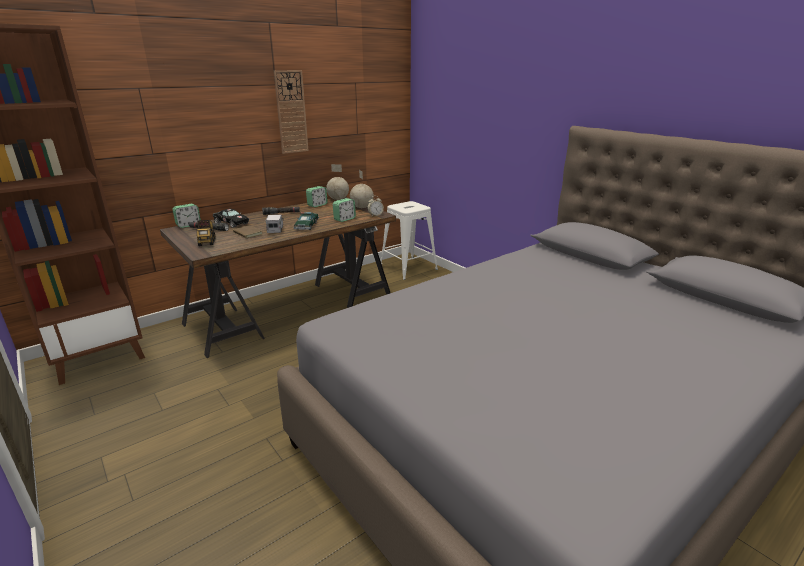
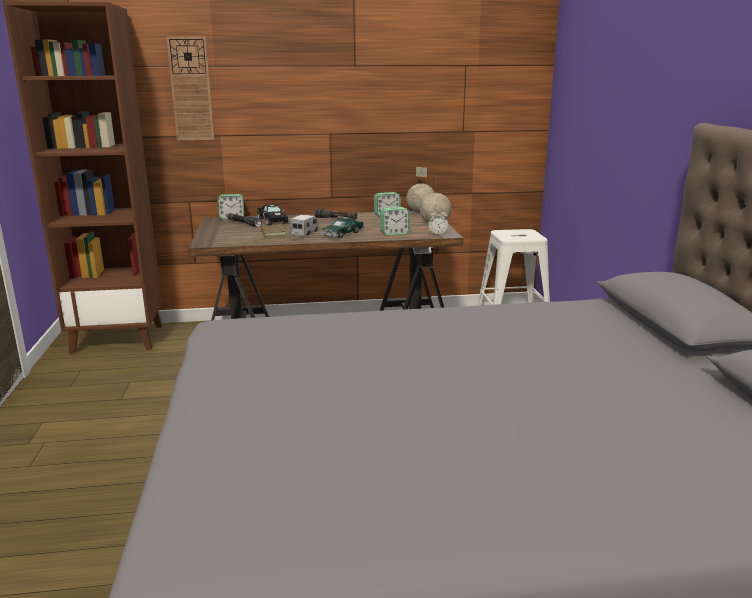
camera: 30 degrees right, 5 degrees down
(207, 242) = (225, 234): toy truck -> none
(291, 112) = (371, 99): wall clock -> wall clock (191, 89)

